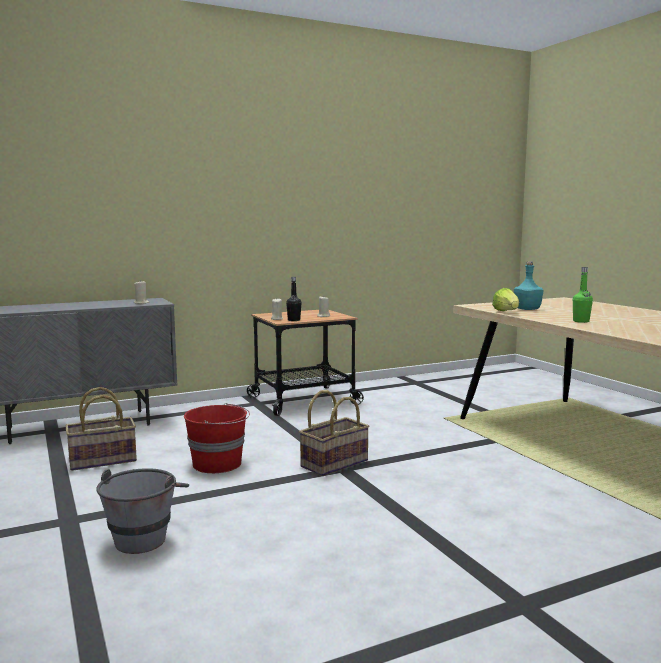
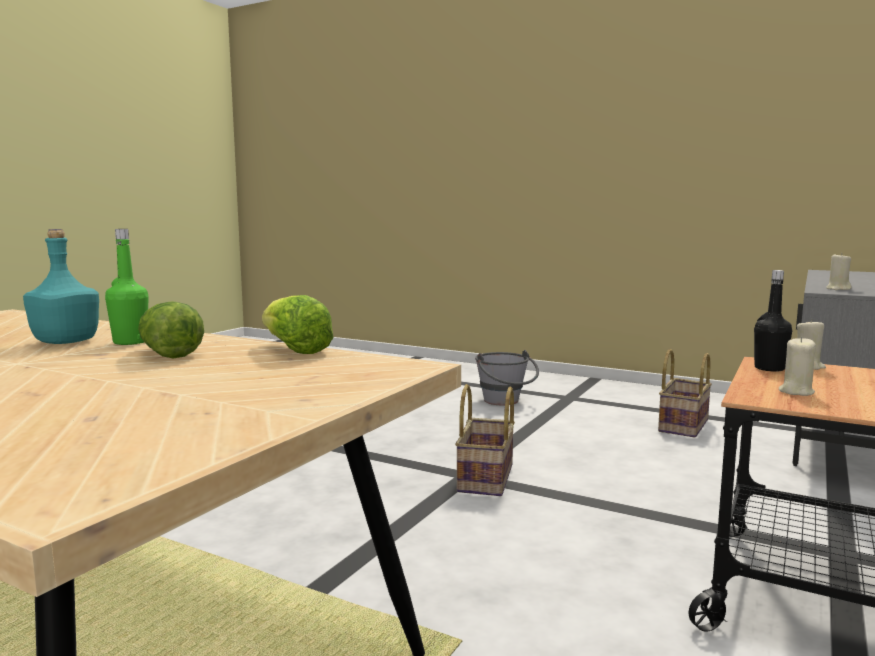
camera: 145 degrees right, 0 degrees up
(218, 464) = (589, 447): red bucket -> none
(527, 309) = (250, 368): turquoise bottle -> turquoise bottle (67, 342)
(559, 316) = (169, 353): none -> lettuce

